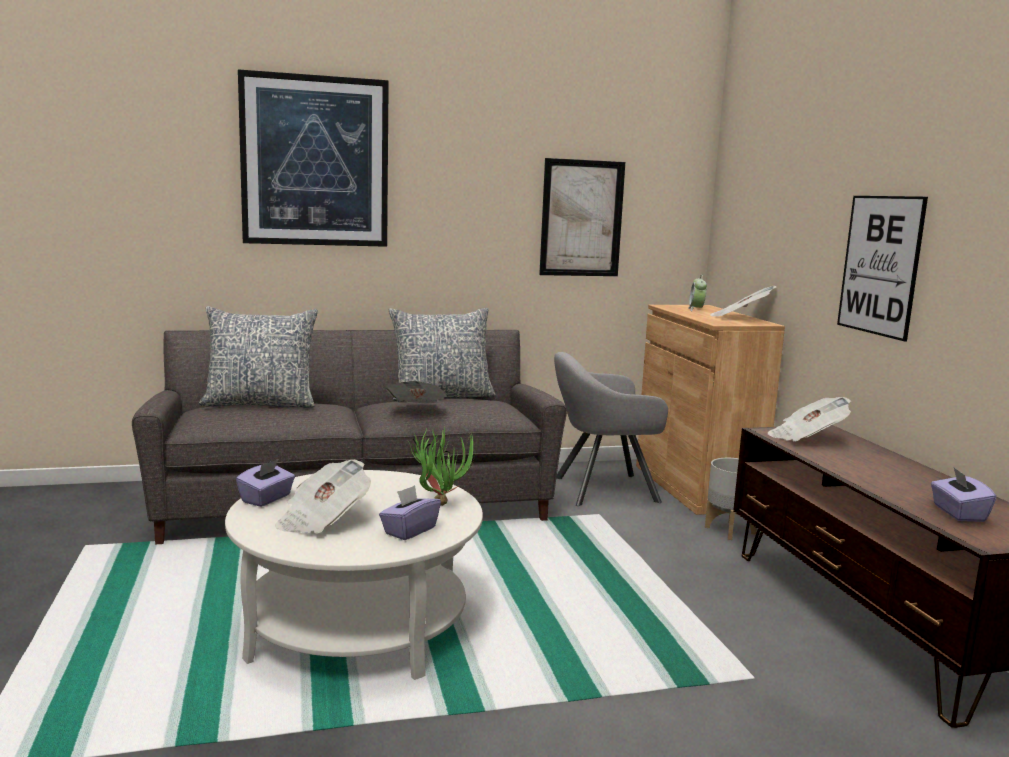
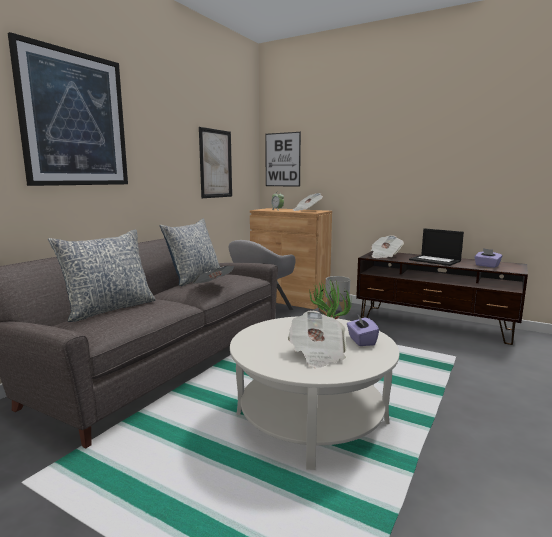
camera: 45 degrees left, 0 degrees up
(266, 499) = (257, 358): purple tissue box -> none
(878, 473) = (435, 260): none -> laptop
(880, 265) = (392, 176): picture -> picture (282, 159)

